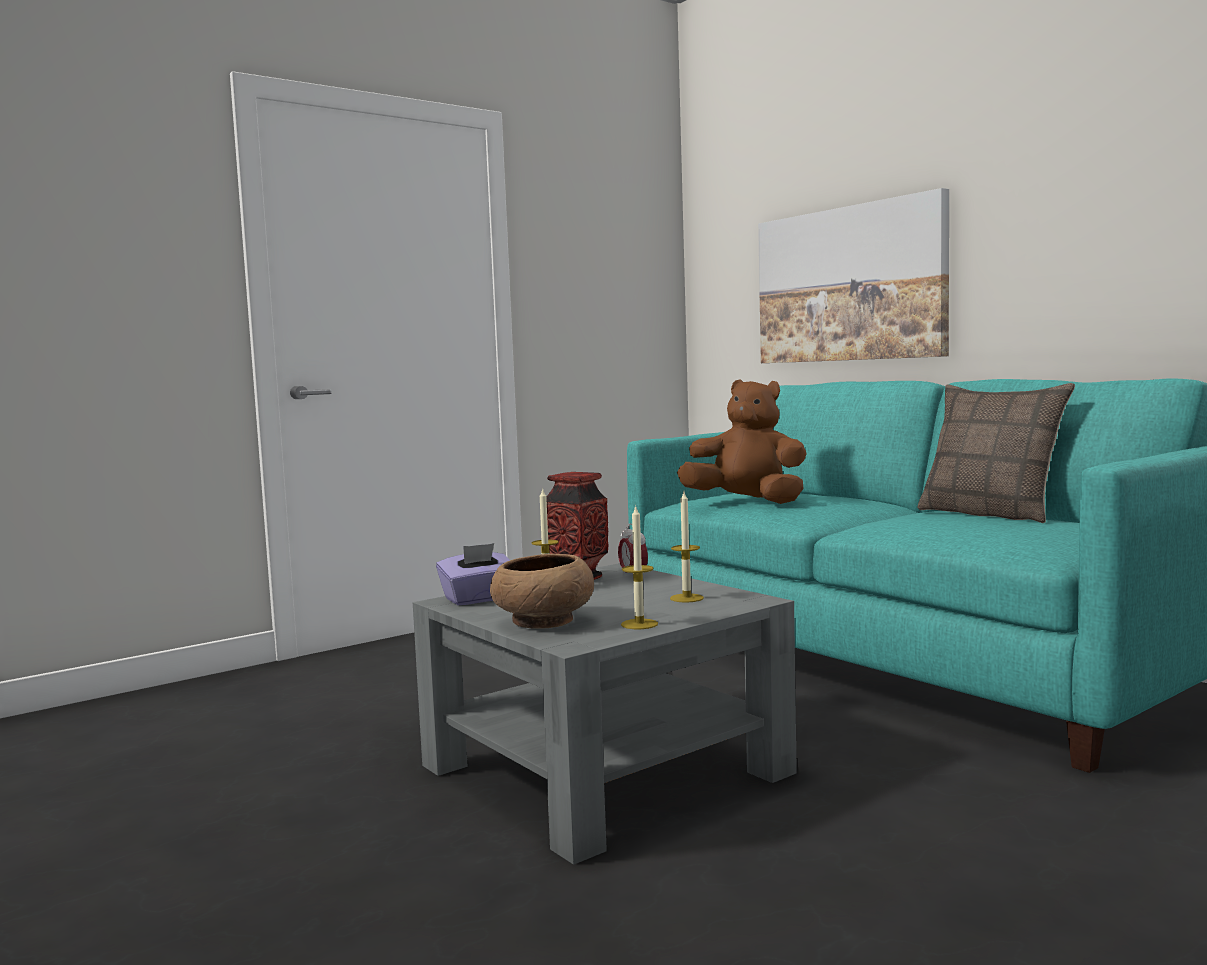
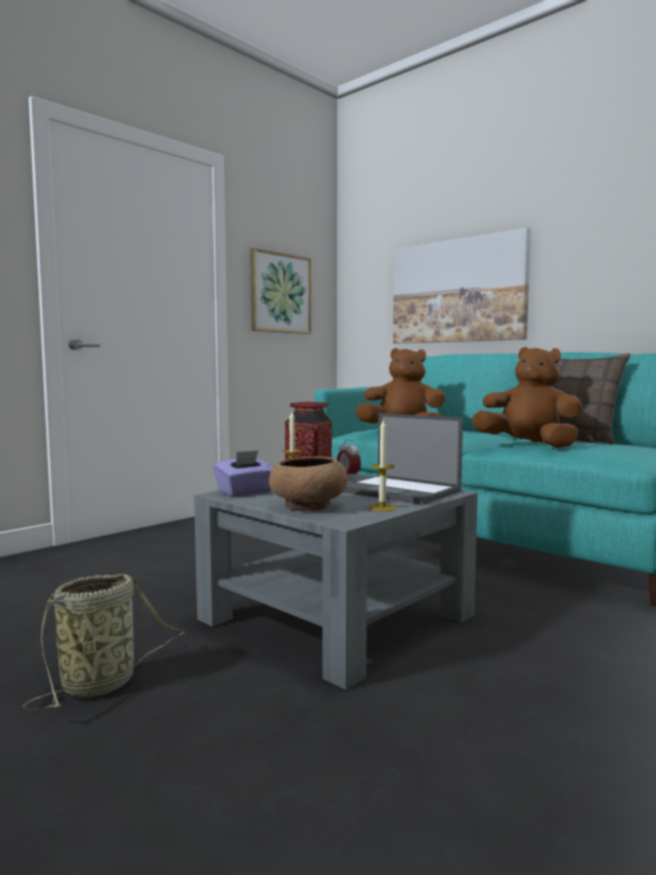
camera: 10 degrees left, 0 degrees up
(282, 842) = (103, 683): none -> basket
(593, 297) = (280, 293): none -> picture
(686, 598) = (400, 491): candle -> laptop
(911, 525) = (528, 445): none -> brown plush toy

